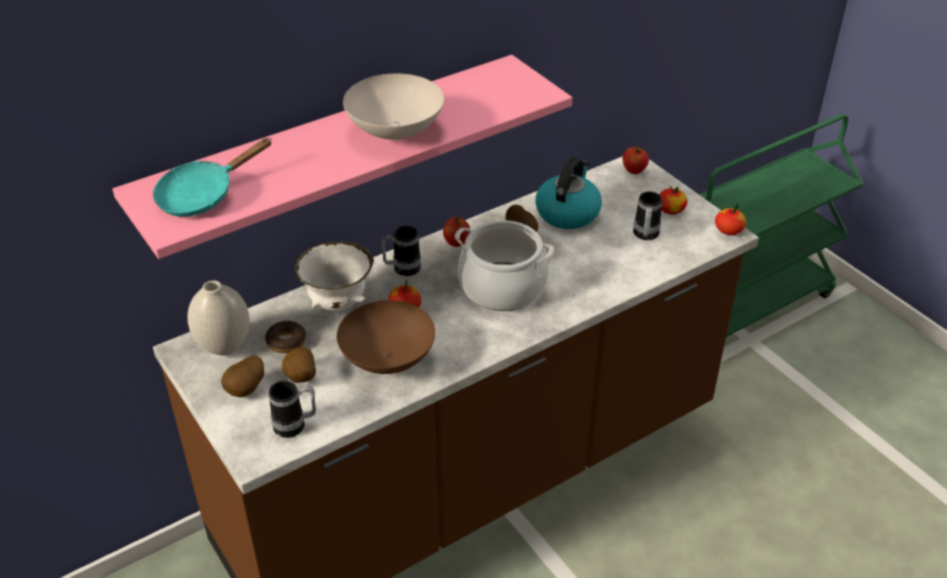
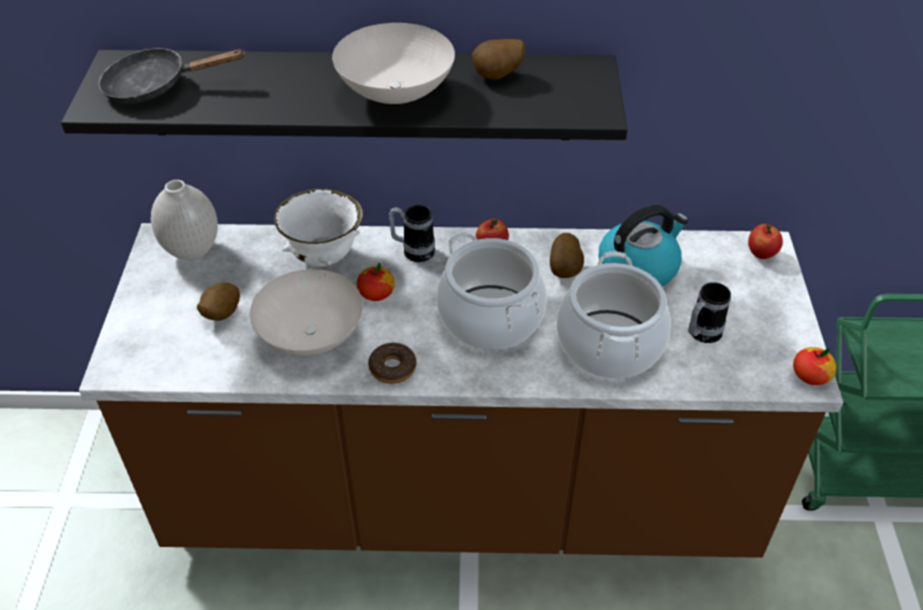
camera: 35 degrees right, 5 degrees up
(203, 195) = (155, 86): turquoise frying pan -> black frying pan
(247, 390) = (169, 302): potato -> potato (498, 77)
(286, 342) = (244, 273): donut -> donut (392, 368)
(295, 426) = (172, 359): mug -> none
(333, 152) = (359, 95): pink shelf -> black shelf
(388, 358) = (313, 336): brown bowl -> white bowl
(596, 267) = (610, 344): none -> cooking pot
(670, 210) = (761, 318): apple -> none

